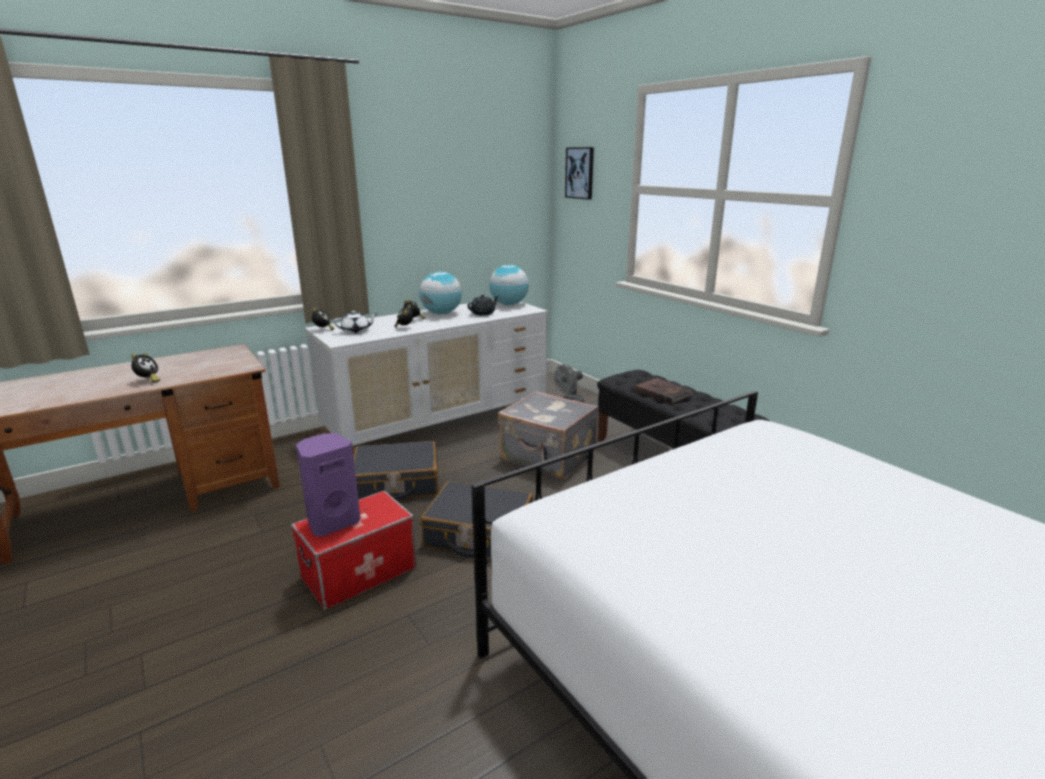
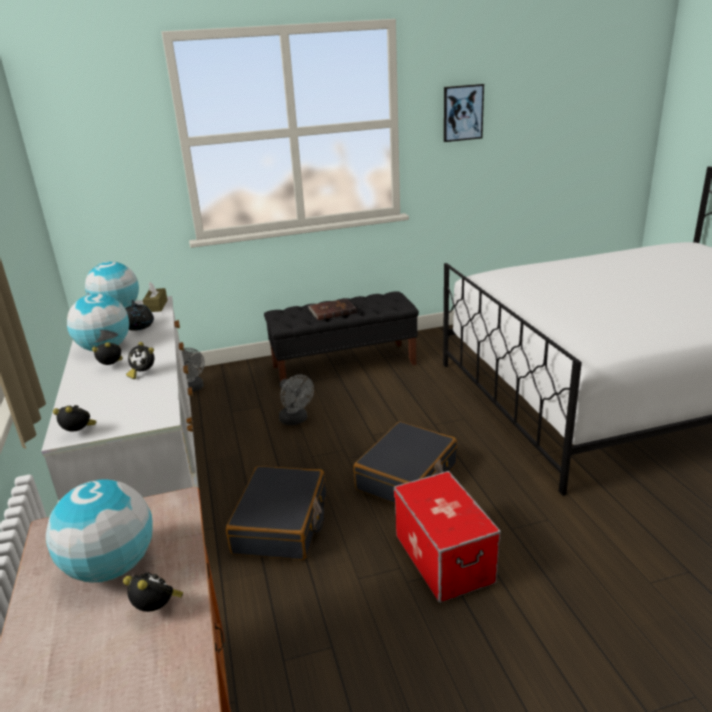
camera: 70 degrees left, 5 degrees up
(191, 365) = (112, 567): none -> globe
(332, 522) = (446, 520): purple speaker -> none
(356, 331) = (121, 406): white teapot -> none
(523, 311) = (156, 306): none -> brown tissue box
(548, 458) = (296, 420): grey suitcase -> grey fan
(580, 173) = (83, 136): picture -> picture (462, 113)

